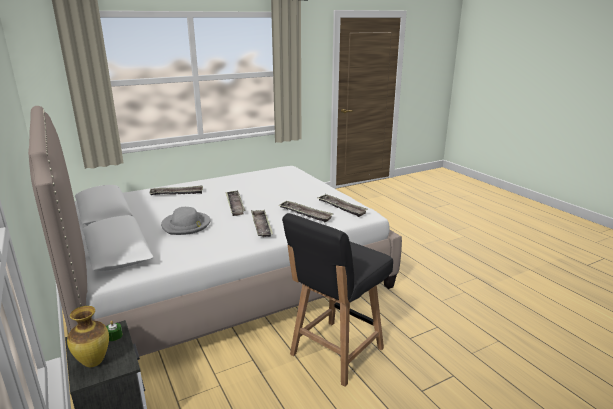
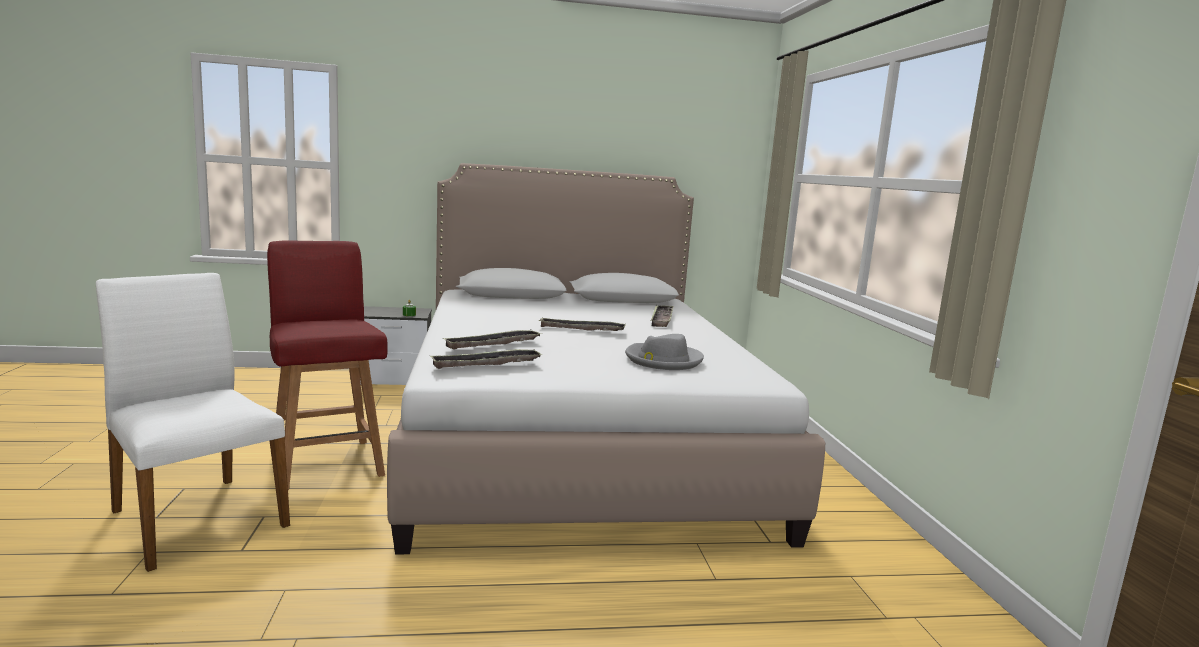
camera: 110 degrees right, 10 degrees down
(94, 362) = (385, 310): vase -> none
(186, 225) = (540, 311): grey hat -> grey hat (663, 360)
(261, 226) = (489, 327): tray -> none
(335, 352) = (327, 462): black chair -> red chair
(437, 360) = (196, 518): none -> white chair

